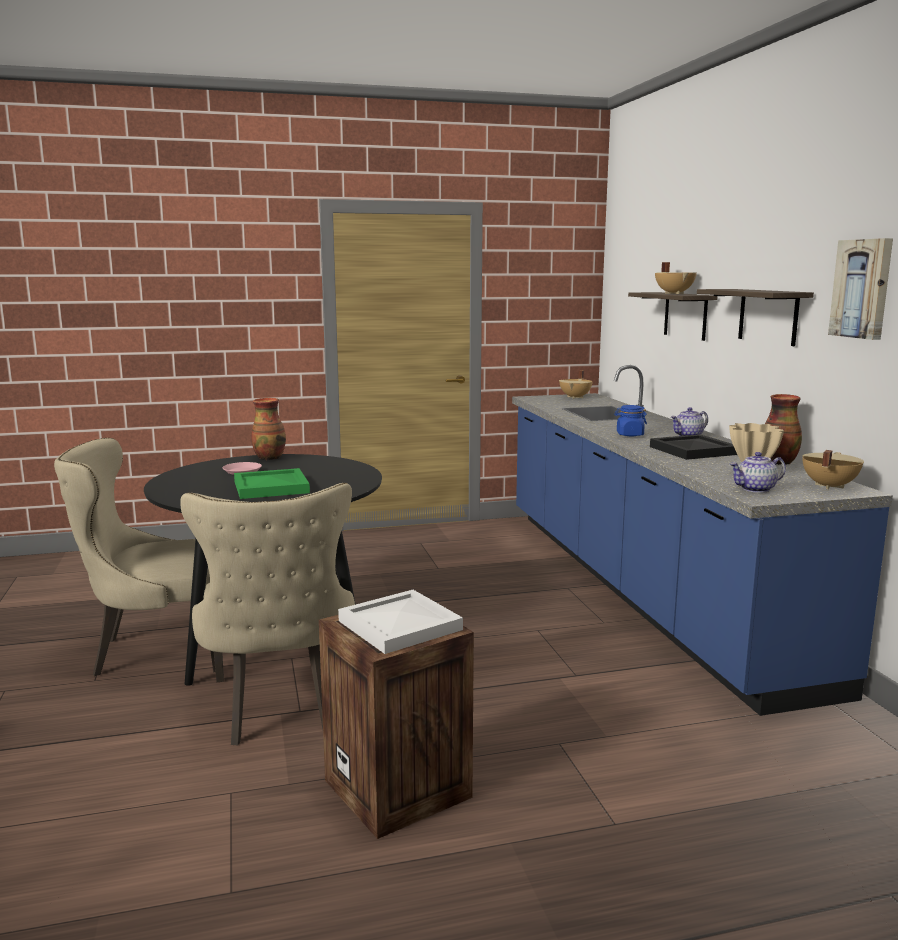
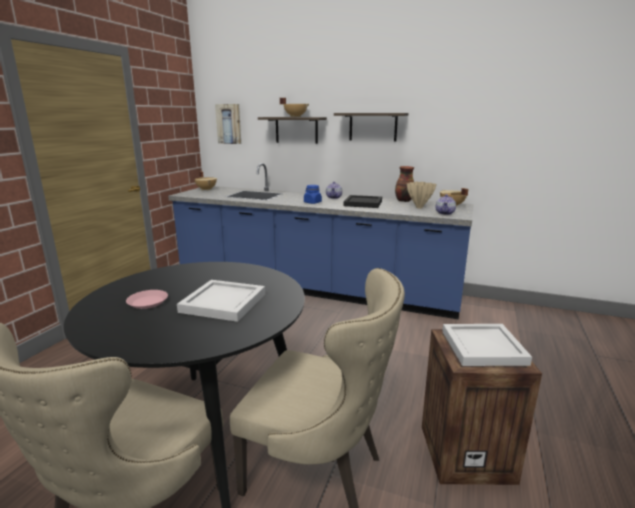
camera: 55 degrees left, 5 degrees up
(269, 458) = (126, 283): vase -> none
(270, 487) = (222, 303): green tray -> white tray
(863, 288) = (443, 110): picture -> picture (229, 124)

